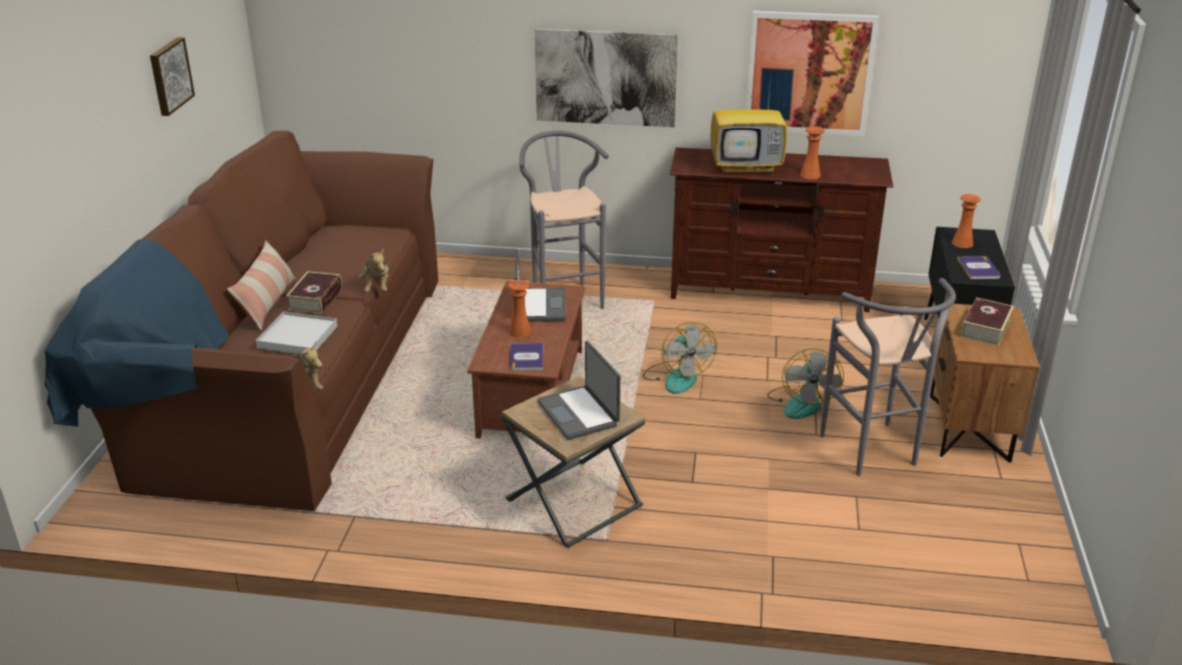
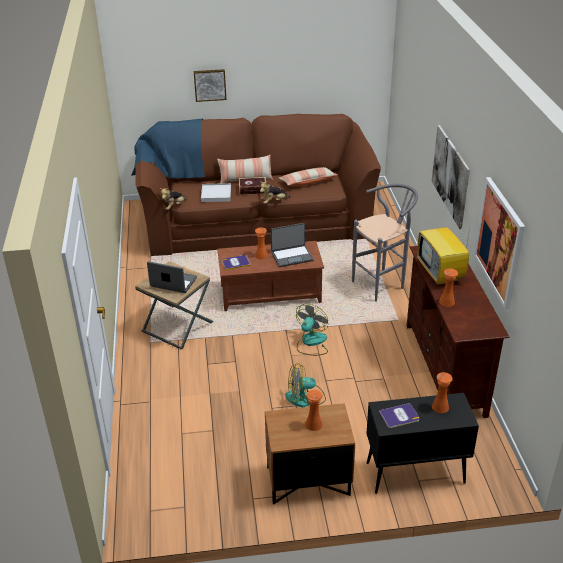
camera: 75 degrees right, 5 degrees up
(169, 76) = (291, 61): picture -> picture (210, 85)
(335, 251) = (307, 182): none -> pillow
(579, 413) = (173, 283): laptop -> laptop turned 60 degrees clockwise
(677, 377) = (311, 343): fan -> fan turned 150 degrees clockwise
(874, 455) = (258, 435): grey stool -> none
(985, 329) = (313, 424): book -> orange vase

